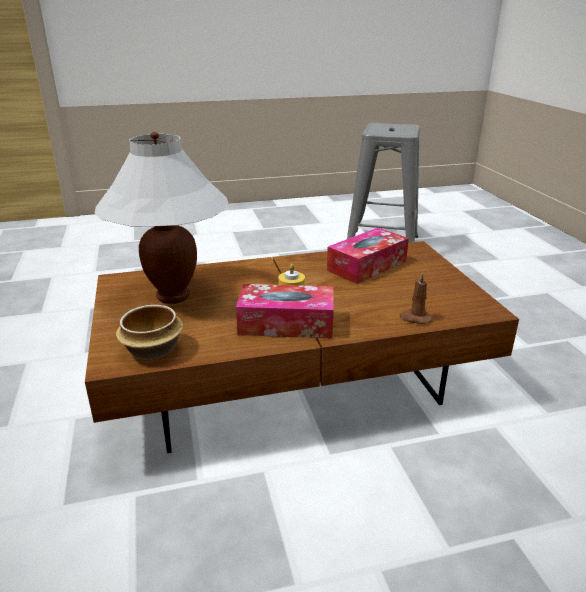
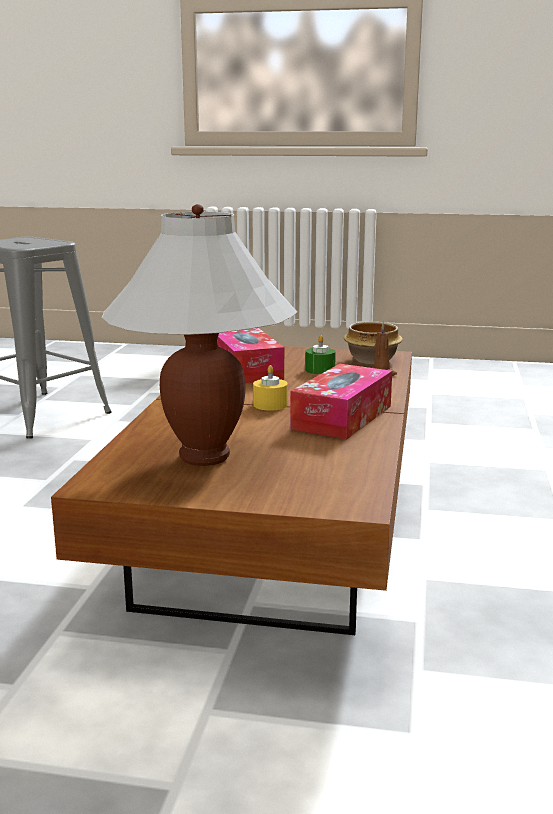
camera: 65 degrees left, 10 degrees down
(154, 350) = (344, 480): bowl -> bowl (373, 360)
(399, 291) = (320, 370): none -> green candle

